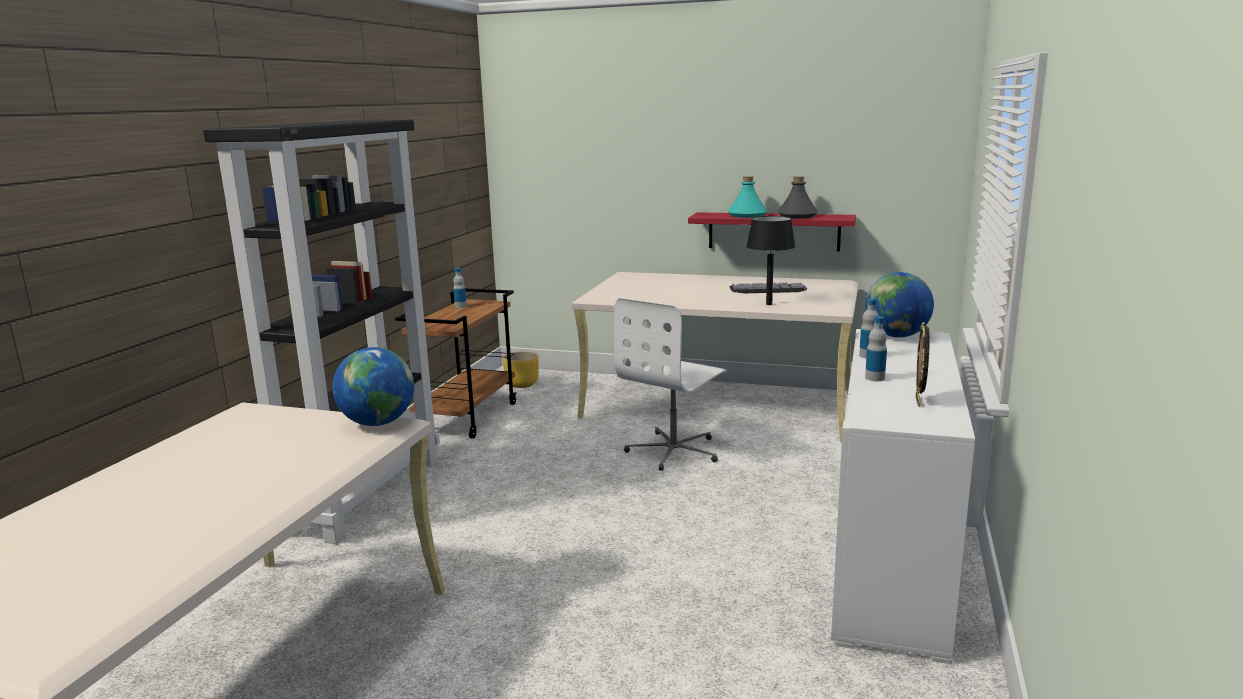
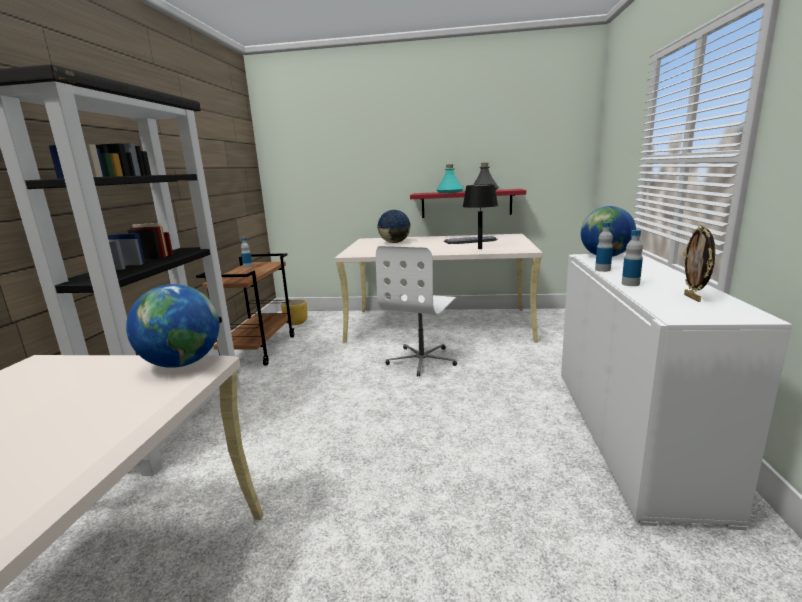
camera: 10 degrees left, 0 degrees up
(662, 284) = (395, 242): none -> globe

